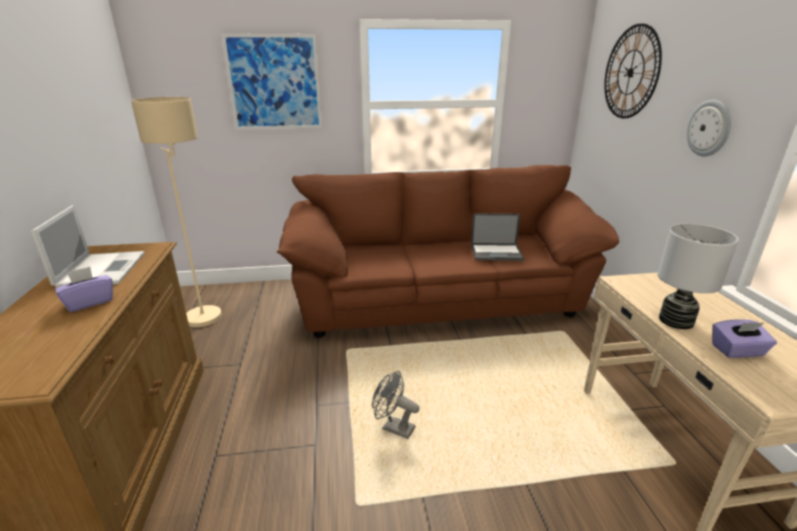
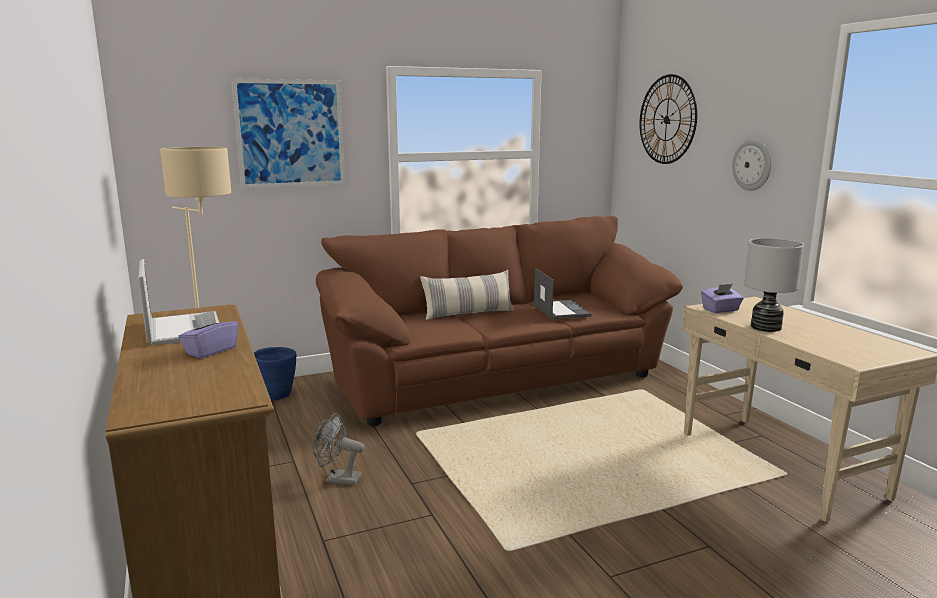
camera: 15 degrees left, 10 degrees down
(264, 296) = (277, 396): none -> blue planter
(393, 427) = (509, 488): grey fan -> grey fan (338, 479)
(413, 249) = (468, 314): none -> pillow
(497, 252) = (561, 310): laptop -> laptop turned 90 degrees counterclockwise
(737, 351) = (821, 339): purple tissue box -> purple tissue box (721, 310)

